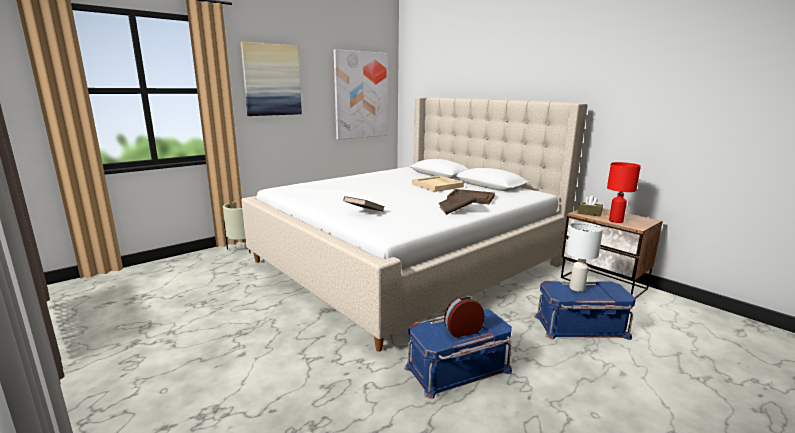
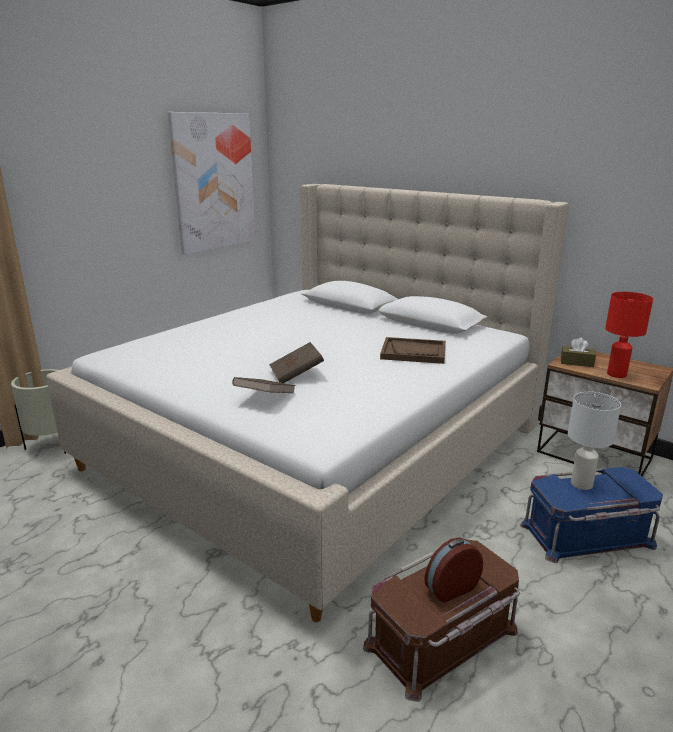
camera: 10 degrees left, 5 degrees up
(272, 80) = (72, 168): picture -> none
(438, 185) = (356, 330): beige tray -> none
(456, 210) = (402, 381): brown book -> brown book (296, 375)
(458, 370) = (442, 639): blue storage box -> brown storage box

